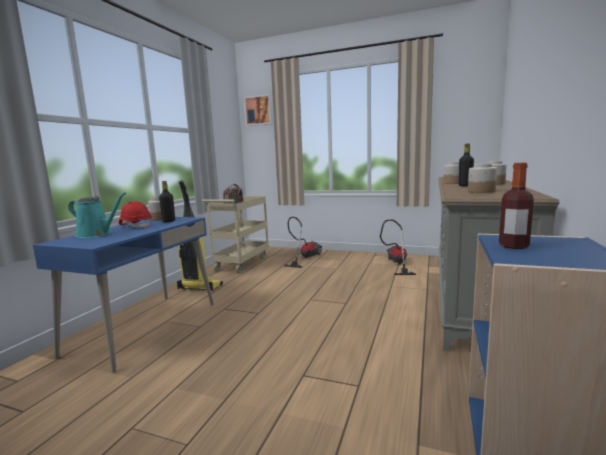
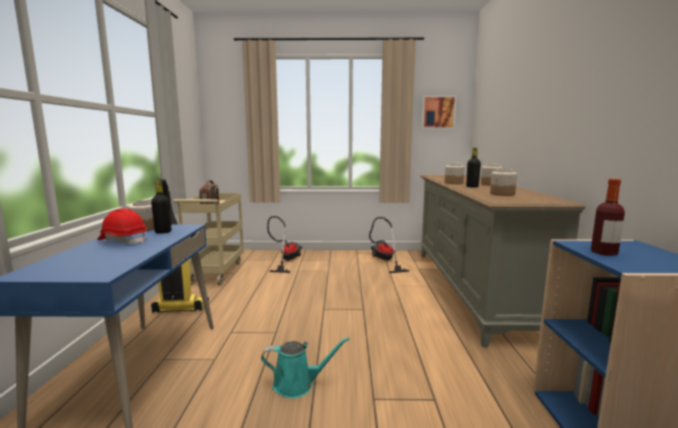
camera: 20 degrees left, 0 degrees up
(97, 234) = (80, 257): turquoise watering can -> turquoise watering can (297, 384)
(258, 110) = (224, 94): picture -> picture (438, 112)

